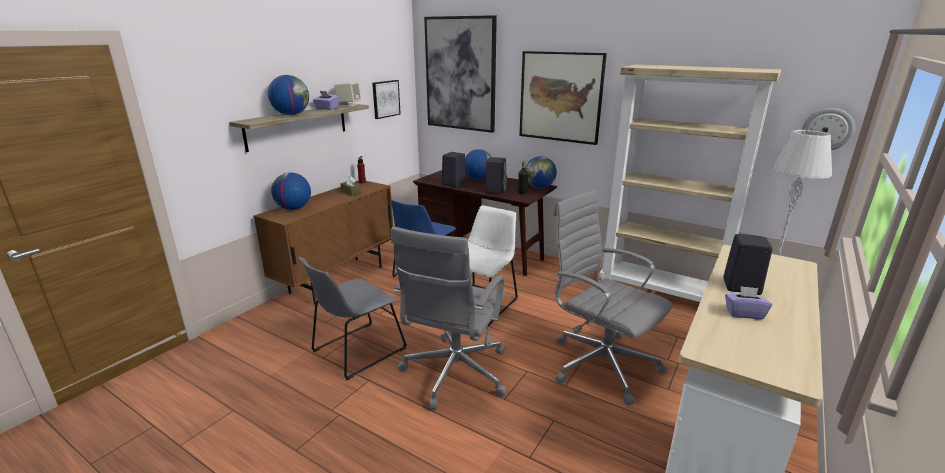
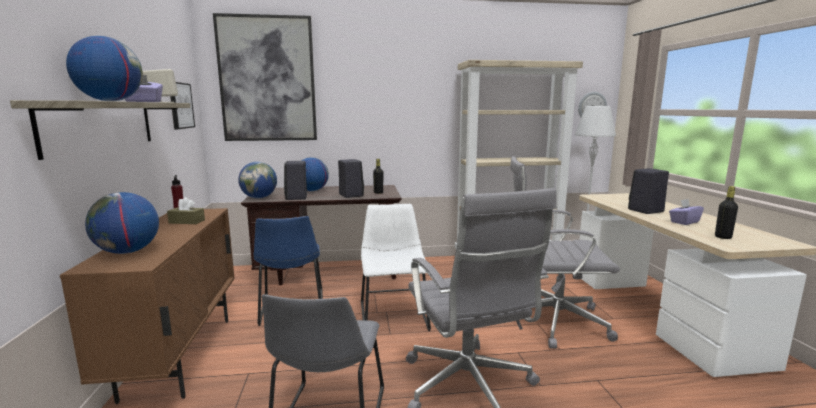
camera: 40 degrees left, 10 degrees down
(539, 187) = (383, 188): globe -> globe (259, 198)
(560, 97) = (389, 97): picture -> none
(730, 343) = (723, 237): none -> black bottle

